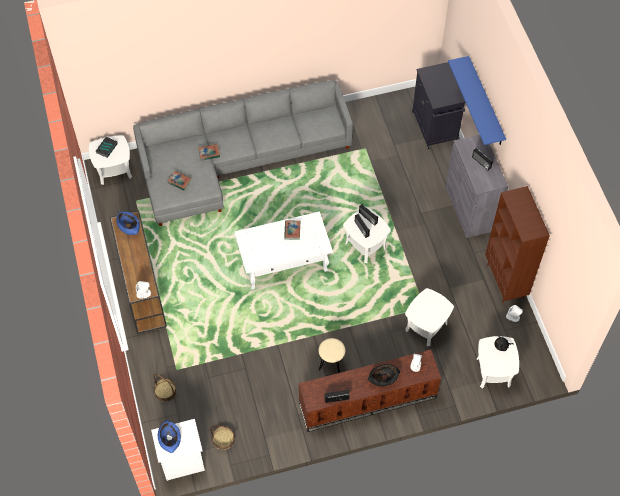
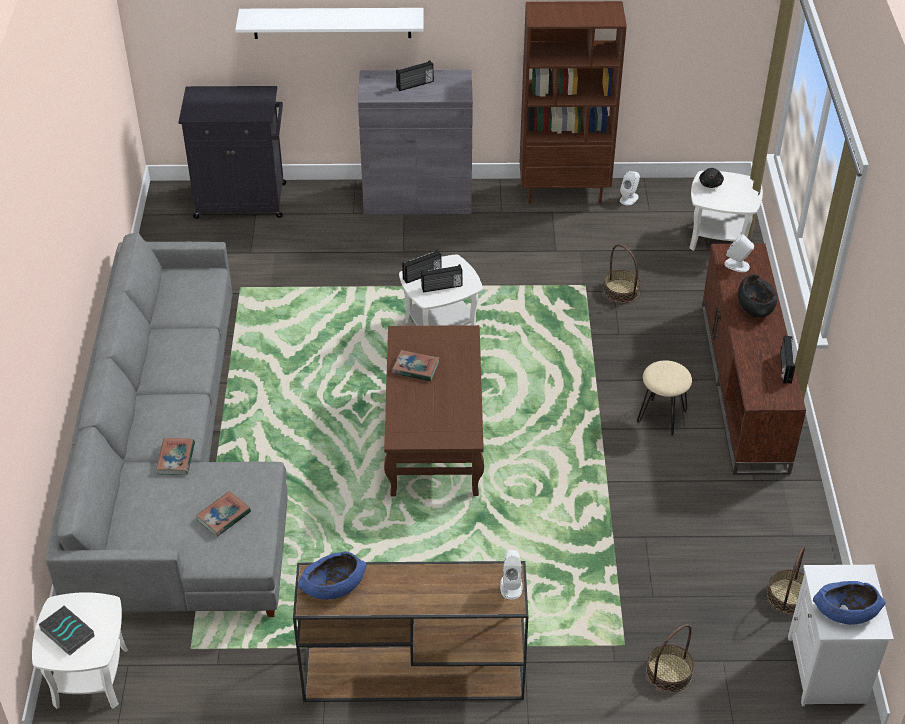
camera: 75 degrees left, 15 degrees down
(284, 261) = (434, 438): white coffee table -> brown coffee table
(426, 327) = (621, 291): white side table -> basket
(485, 102) = (332, 23): blue shelf -> white shelf

